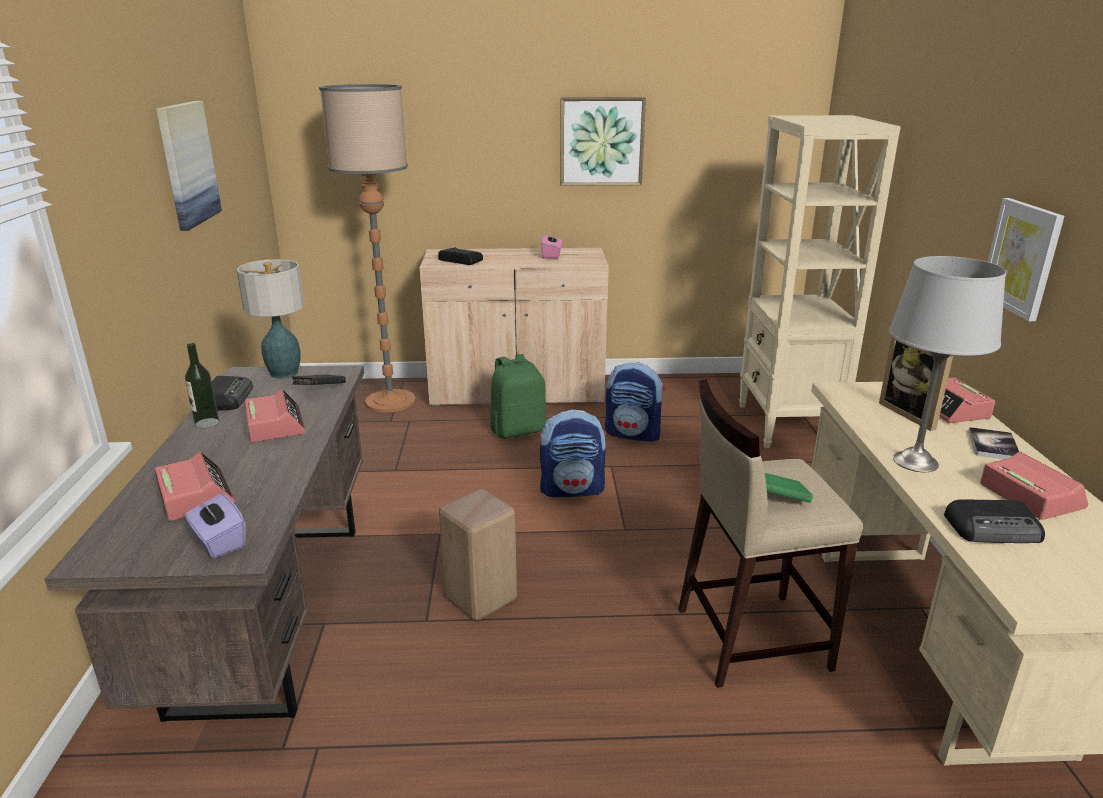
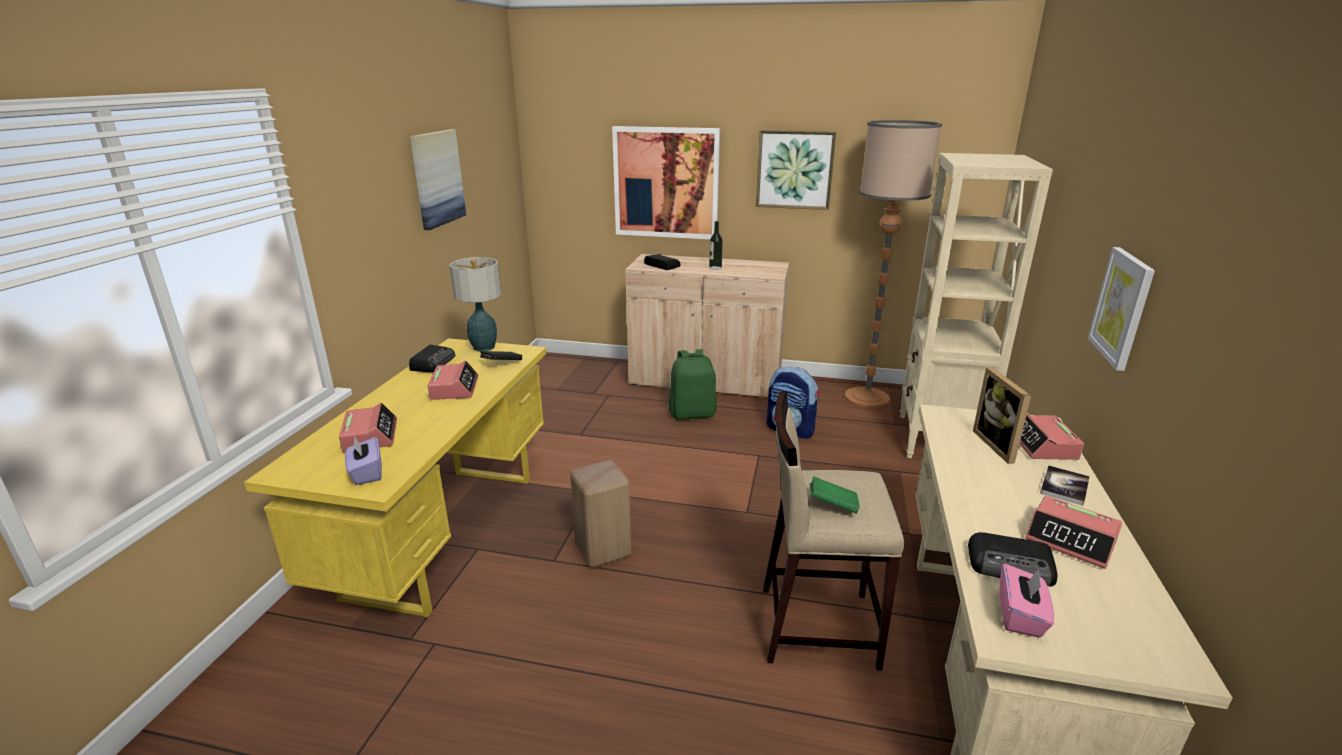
camera: 15 degrees right, 0 degrees up
(207, 423) = (408, 381): bottle -> bottle (715, 268)
(272, 610) = (445, 531): brown desk -> yellow desk
(390, 401) = (600, 377): floor lamp -> floor lamp (867, 398)
(452, 163) = (666, 183): none -> picture
(551, 255) = (740, 266): pink tissue box -> pink tissue box (1020, 616)
(572, 489) = (717, 470): backpack -> none
(915, 462) = (973, 491): grey table lamp -> none
(1030, 496) = (1071, 540): alarm clock -> alarm clock turned 135 degrees clockwise

